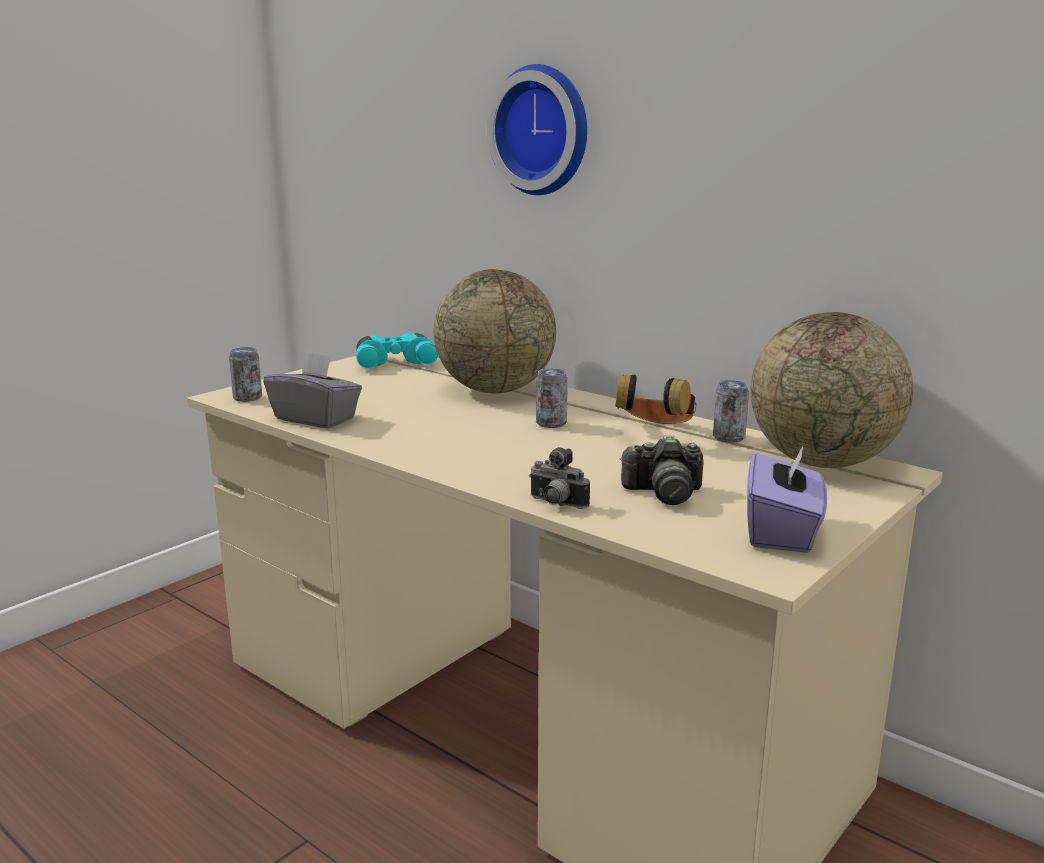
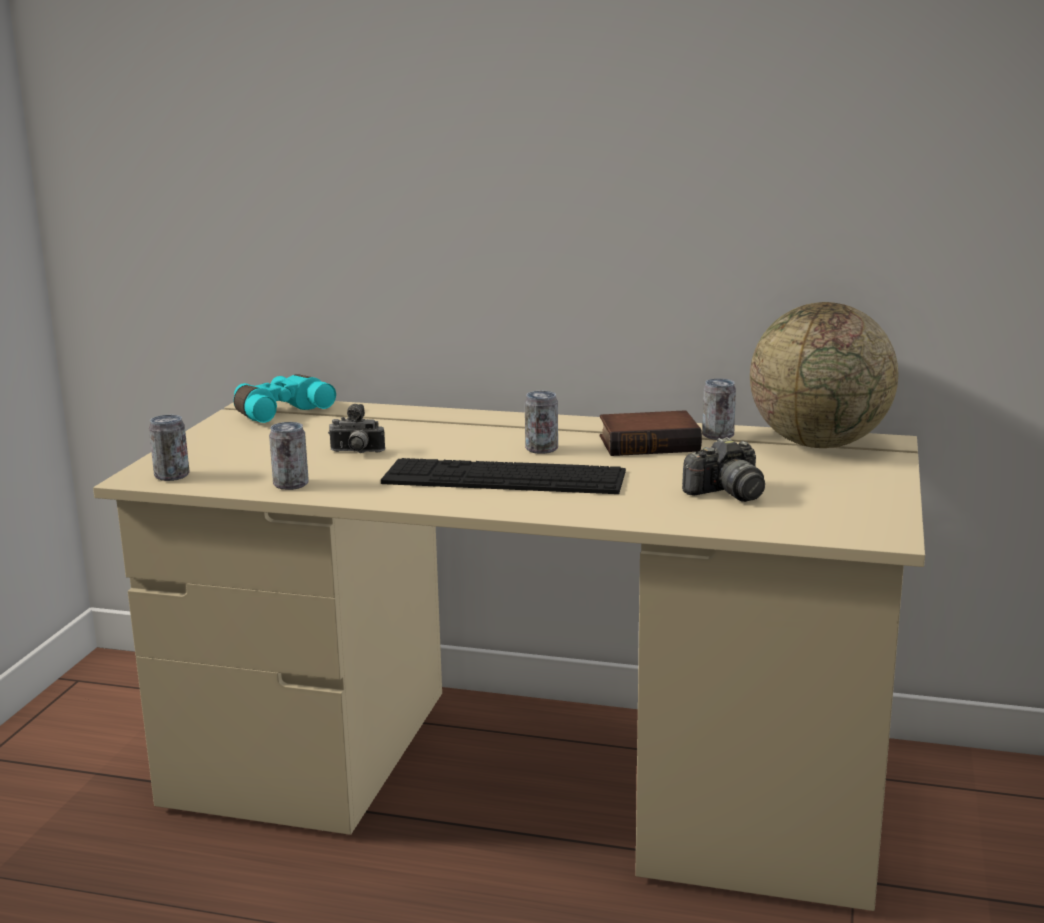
camera: 25 degrees left, 0 degrees up
(316, 419) = (291, 484): grey tissue box -> can
(484, 442) = (504, 477): none -> keyboard
(495, 390) = (436, 425): globe -> none
(543, 130) = (454, 136): wall clock -> none
(556, 504) = (650, 519): camera -> camera (356, 453)
(655, 434) = (650, 442): headphones -> book
(782, 532) = (857, 506): purple tissue box -> none

